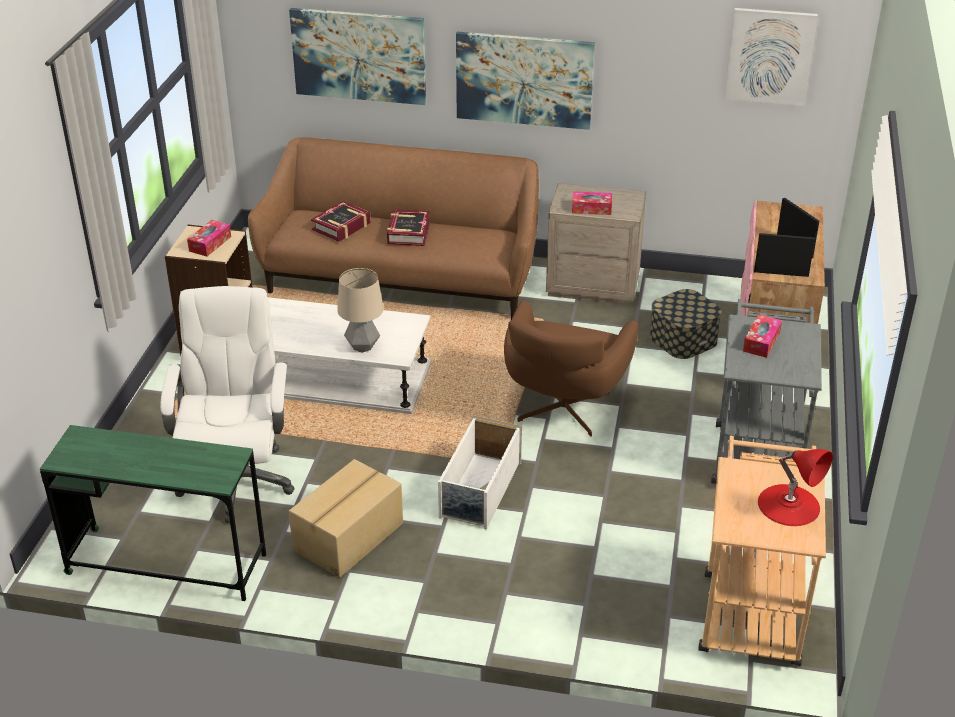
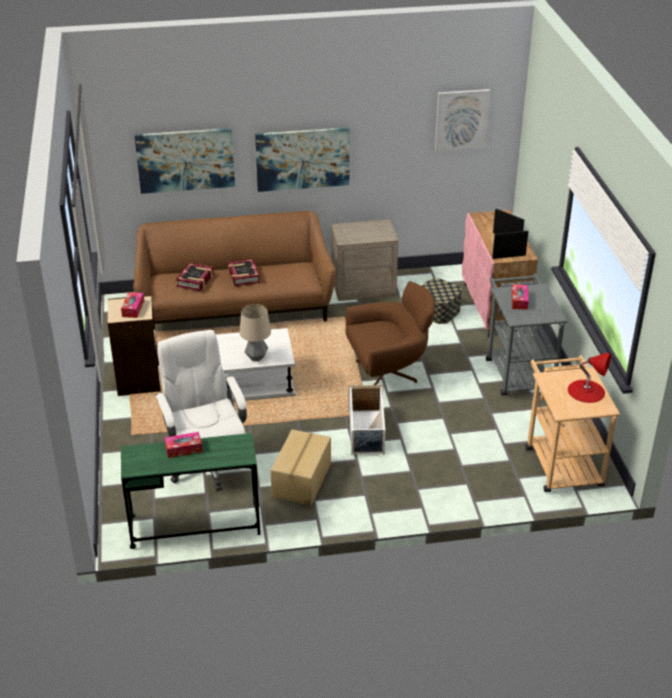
camera: 20 degrees left, 0 degrees up
(562, 410) = (389, 372): brown armchair -> brown armchair turned 105 degrees counterclockwise
(591, 209) = (363, 237): tissue box -> tissue box (183, 449)

